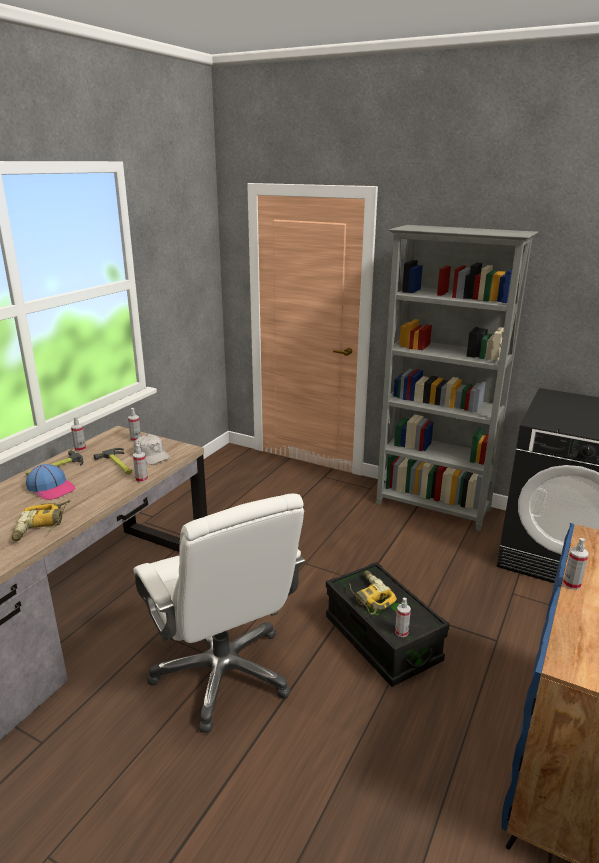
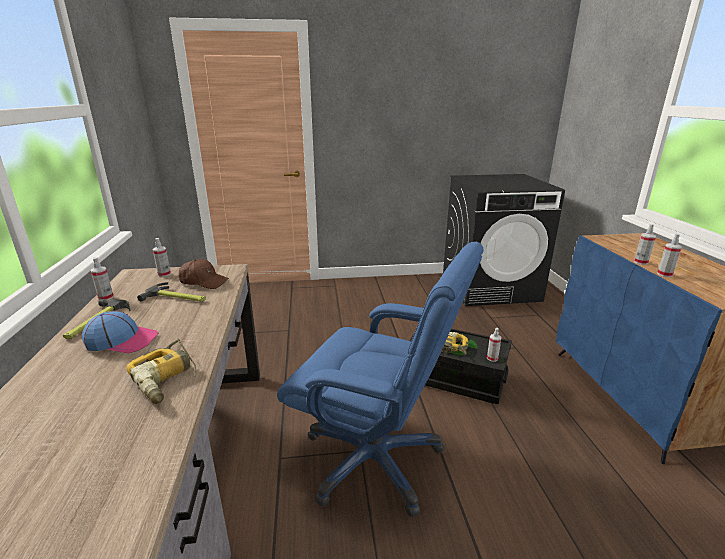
camera: 35 degrees left, 0 degrees up
(141, 479) = (224, 302): spray bottle -> spray bottle (664, 274)
(152, 455) = (204, 282): white cap -> brown cap
(223, 673) = (374, 459): white office chair -> blue office chair
(433, 508) = (390, 285): grey bookcase -> none

